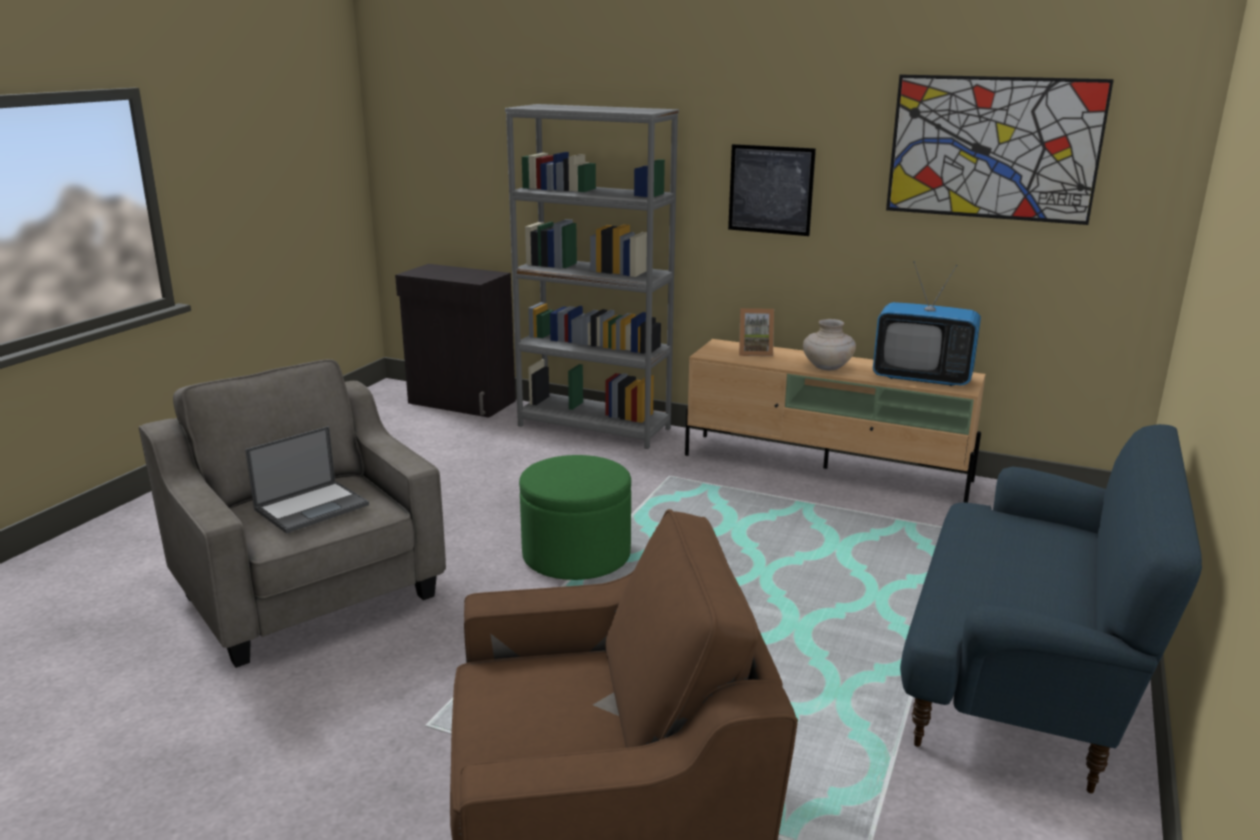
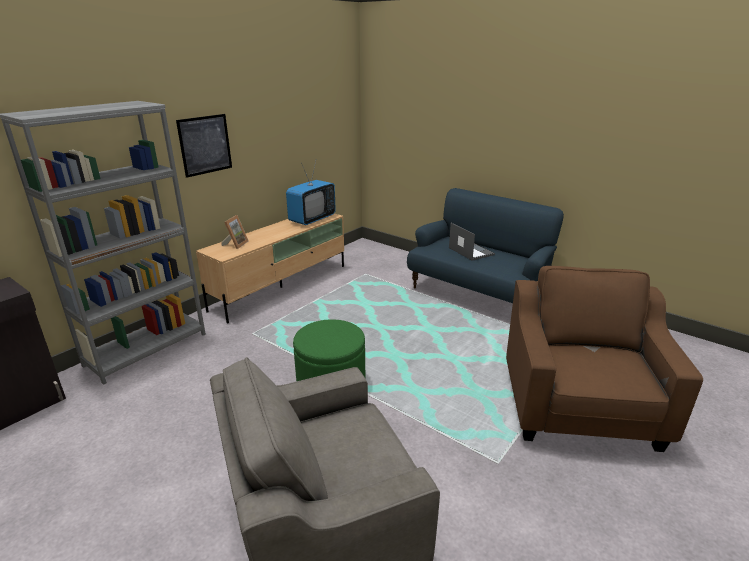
camera: 75 degrees left, 5 degrees up
(312, 506) = (356, 446): laptop -> laptop (470, 251)
(827, 367) = (278, 233): beige vase -> none
(993, 148) = (299, 99): picture -> none

